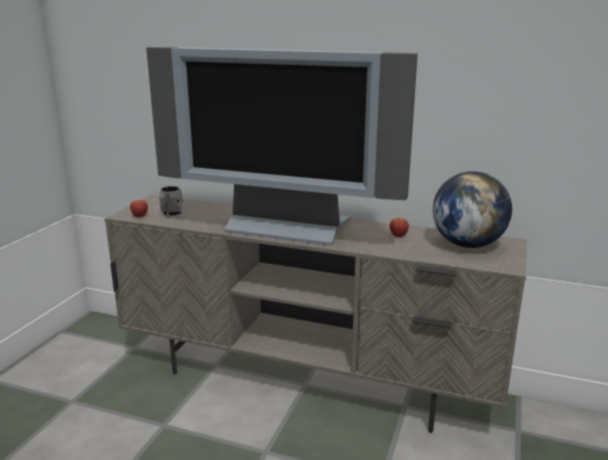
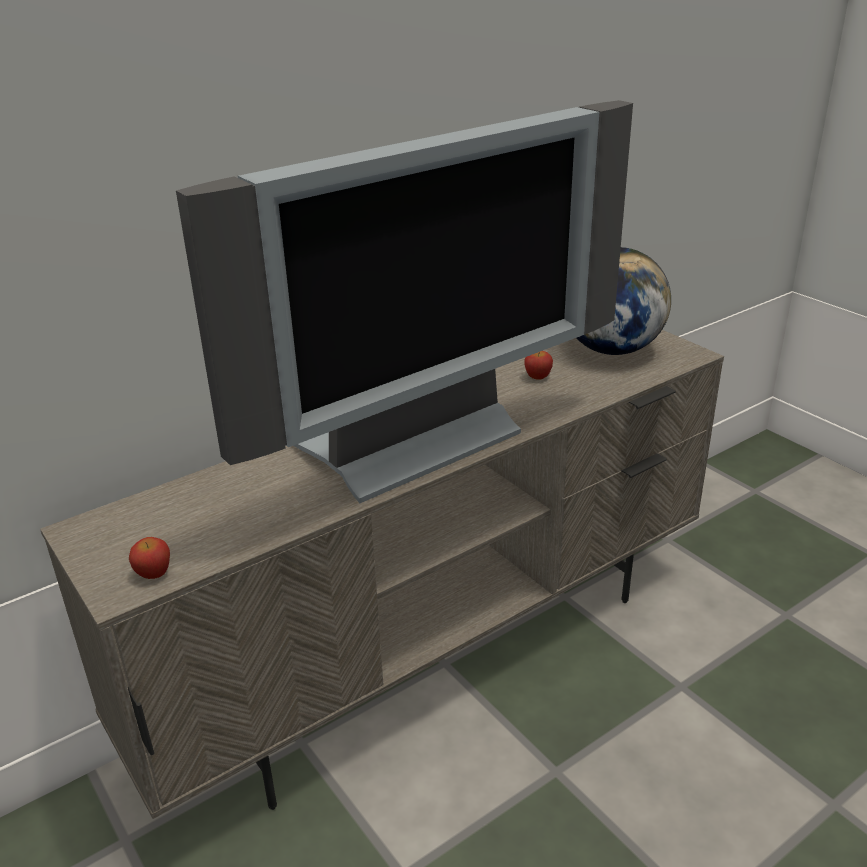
camera: 55 degrees left, 10 degrees up
(171, 213) = (193, 533): grey mug -> none

